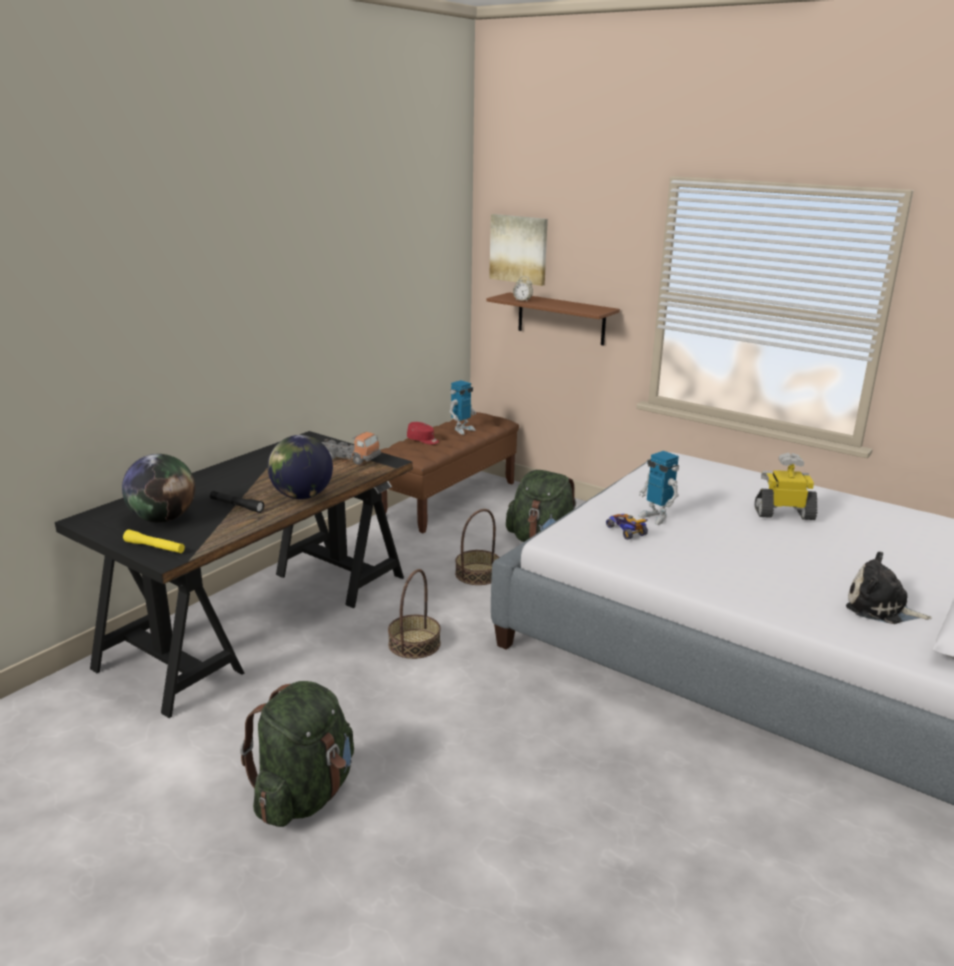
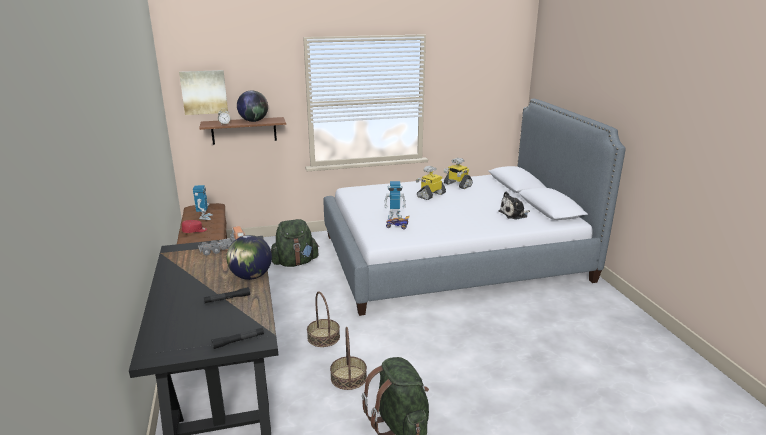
camera: 50 degrees left, 0 degrees up
(155, 547) = (238, 341): yellow flashlight -> black flashlight
(163, 519) = (202, 327): globe -> globe (253, 121)
(477, 574) = (292, 292): basket -> basket (348, 377)
(878, 518) = (457, 185): none -> toy robot

